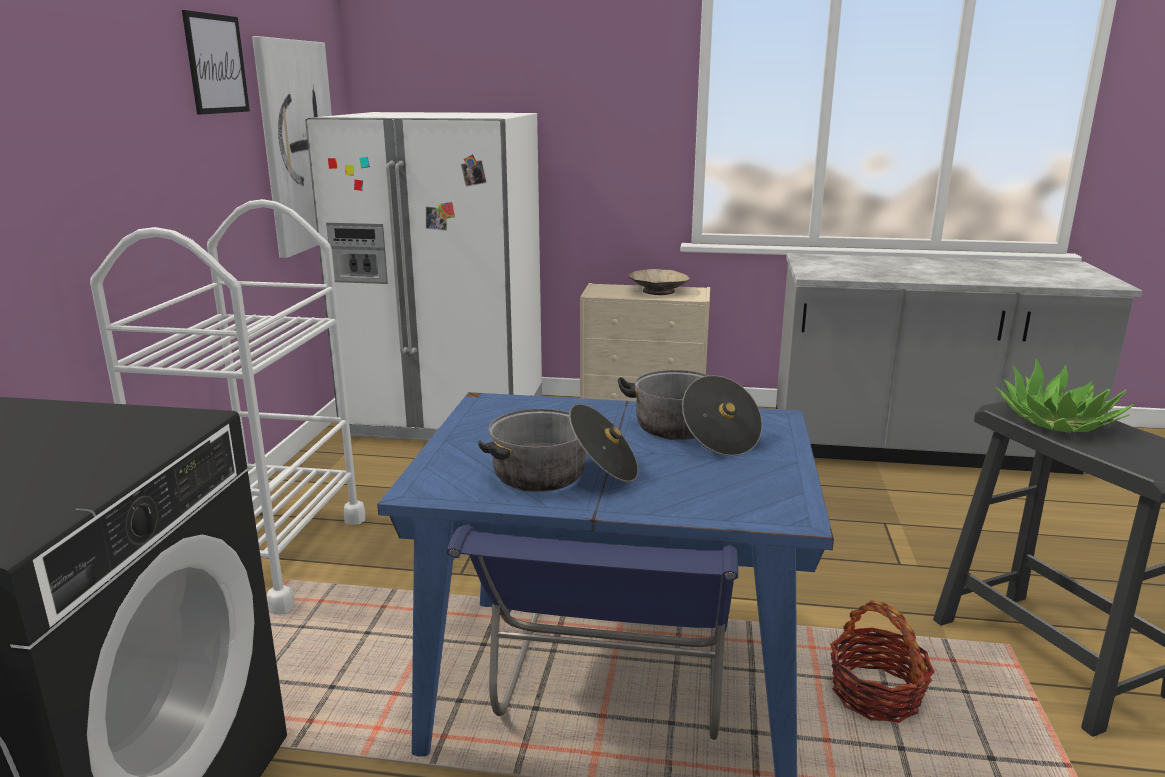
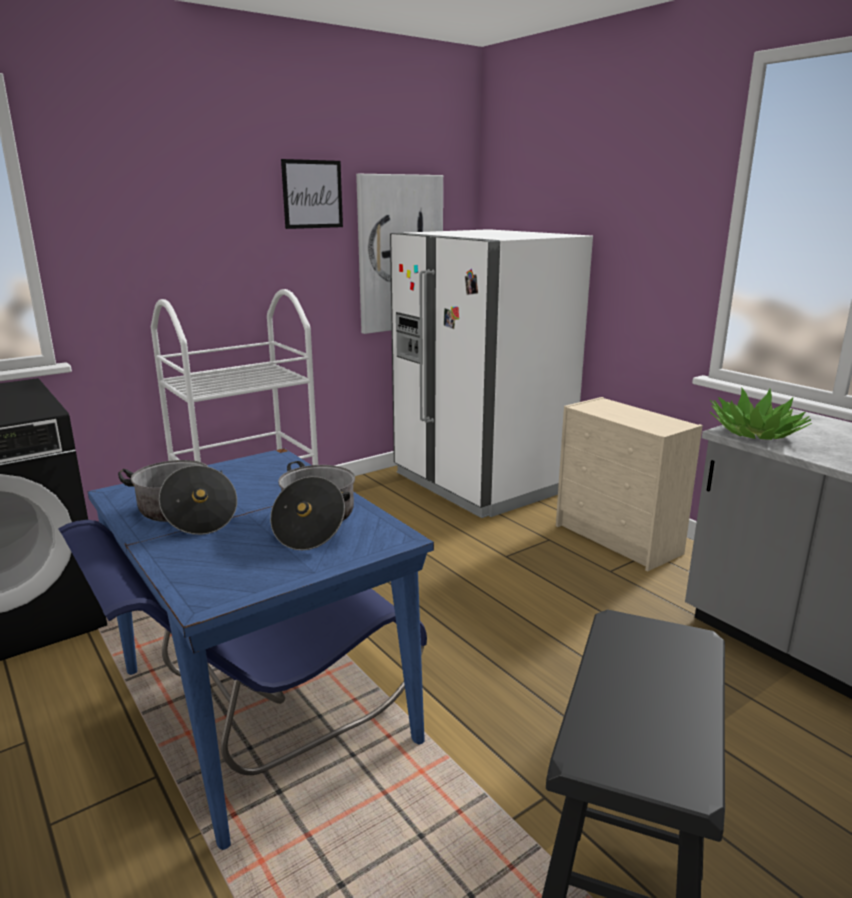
camera: 45 degrees right, 0 degrees up
(658, 291) = (642, 417): beige bowl -> none
(876, 695) = (401, 838): basket -> none
(1057, 421) = (636, 659): potted plant -> potted plant (755, 433)

